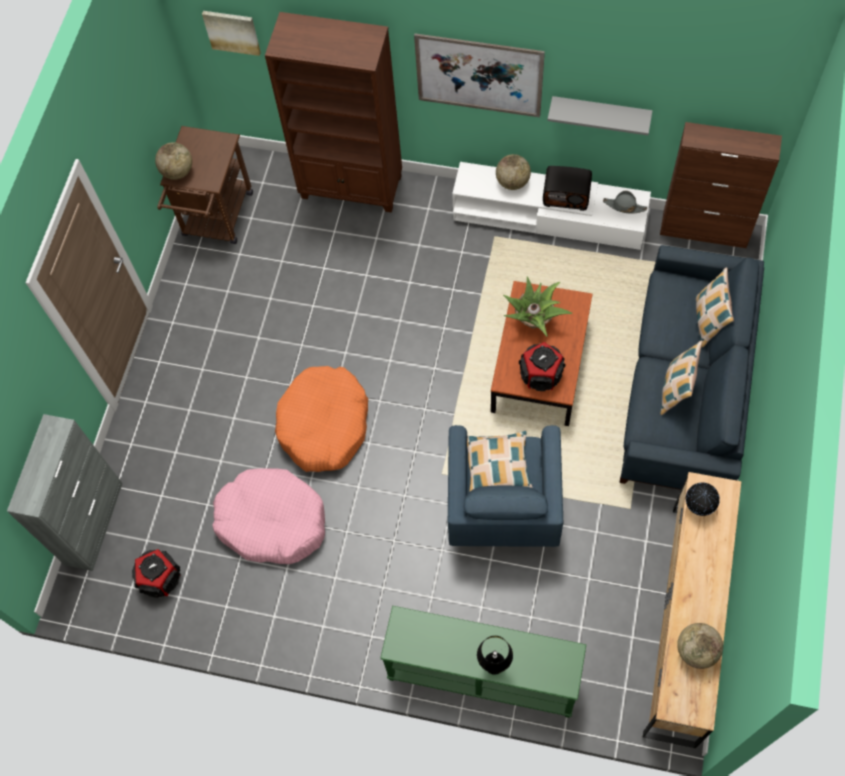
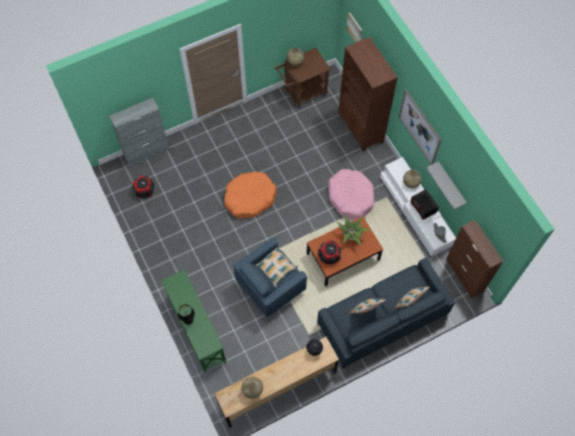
camera: 45 degrees right, 0 degrees up
(272, 521) = (196, 210): pink dog bed -> pink dog bed (350, 197)

